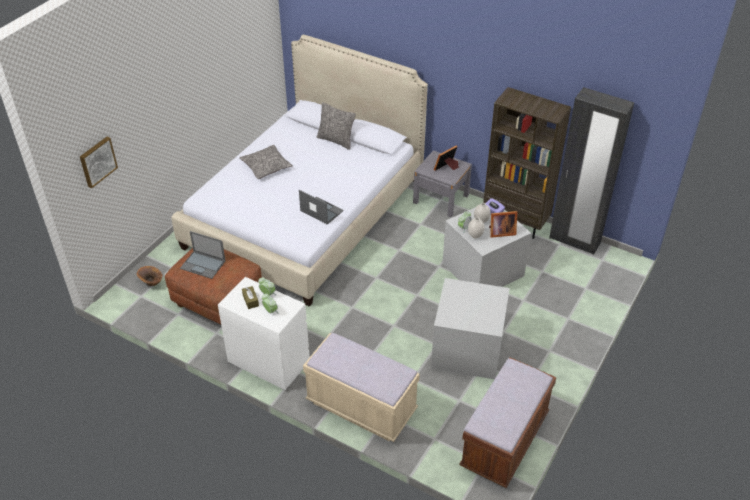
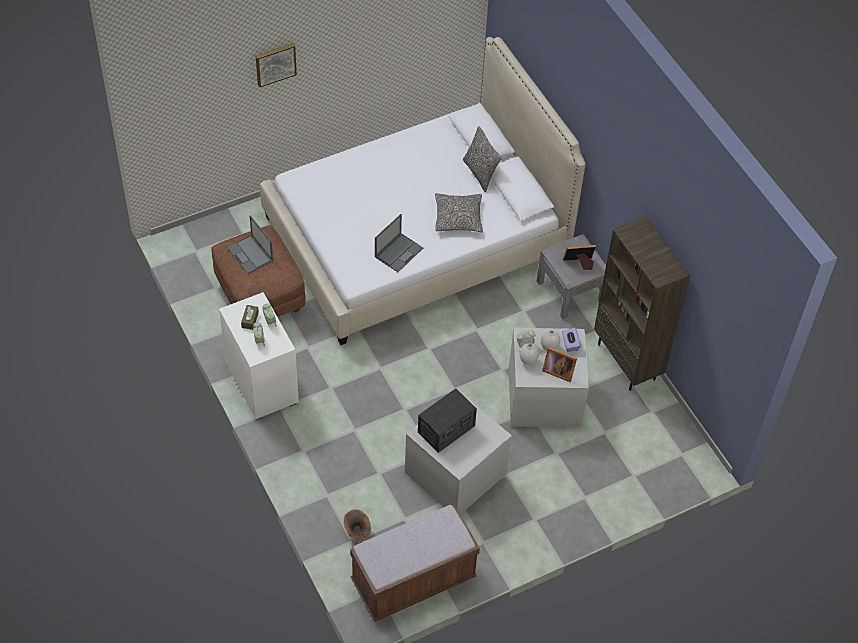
camera: 30 degrees right, 10 degrees up
(97, 161) = (186, 109): picture -> picture (275, 63)
(152, 284) = (213, 243): brown vase -> brown vase (357, 533)
(266, 167) = (384, 172): pillow -> pillow (458, 217)
(321, 210) = (399, 252): laptop -> laptop turned 60 degrees clockwise
(361, 407) = (311, 473): beige bench -> none
(460, 307) = (446, 429): none -> radio
(574, 241) = (672, 417): black wardrobe -> none

